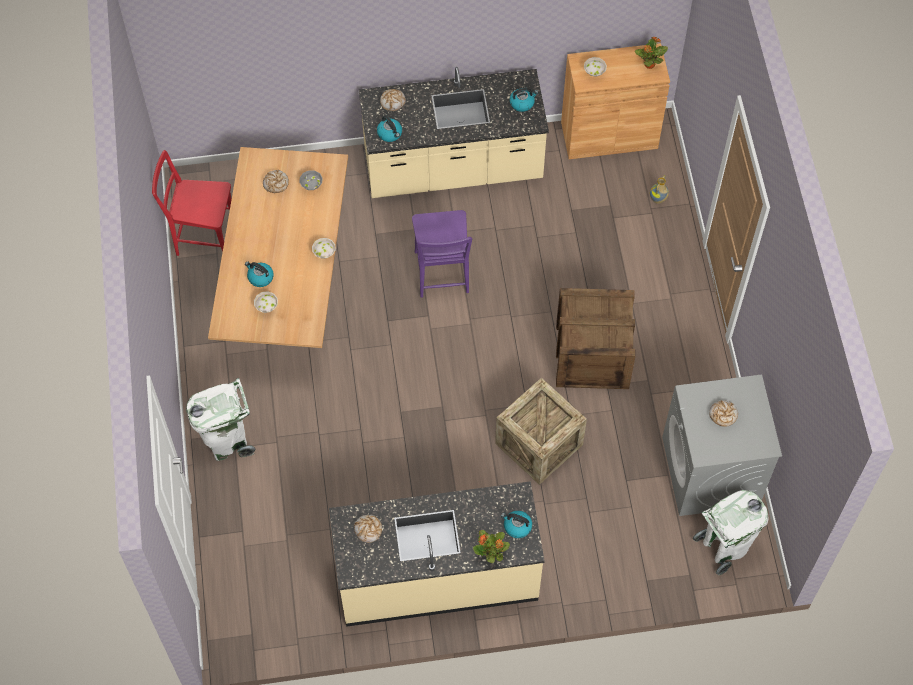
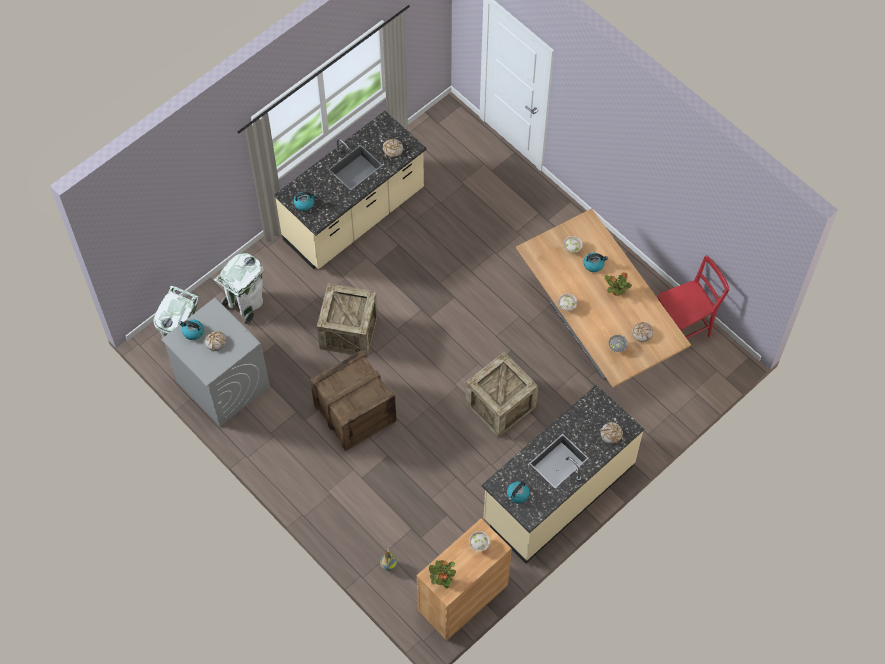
camera: 145 degrees right, 0 degrees up
(227, 441) = (547, 214): white trash can -> white trash can (245, 304)
(390, 133) = (592, 408): kettle -> kettle (192, 332)
(442, 275) = (500, 405): purple chair -> crate
(491, 554) = (308, 179): potted plant -> potted plant (616, 291)

